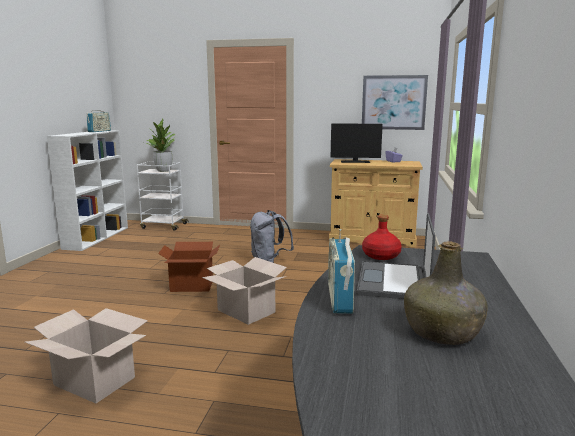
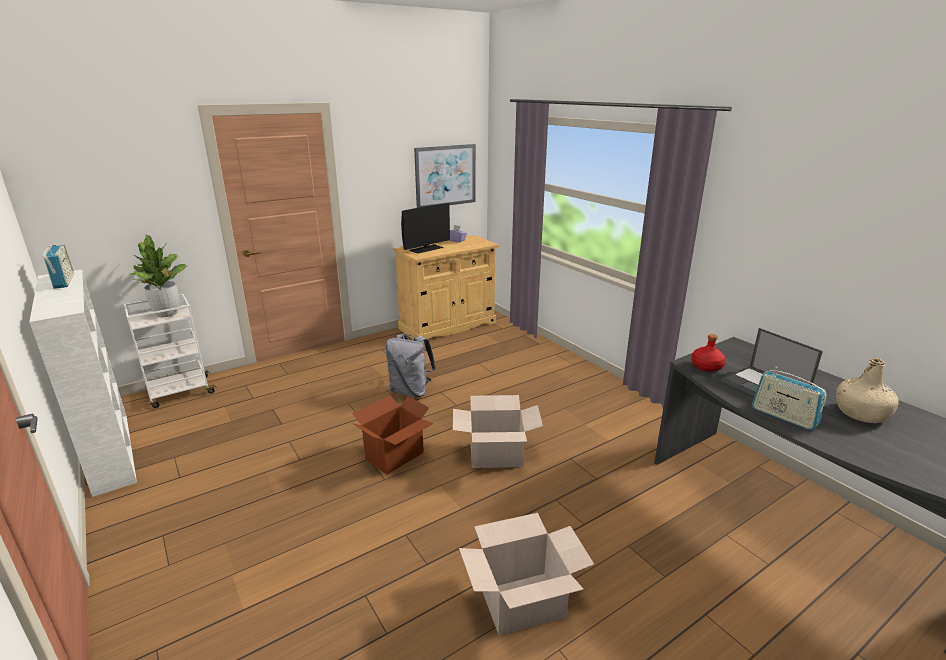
camera: 45 degrees left, 10 degrees up
(443, 332) = (861, 414): green bottle -> beige bottle

